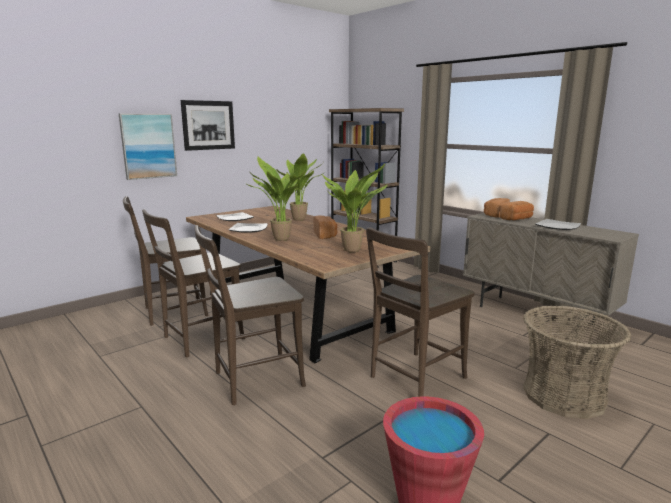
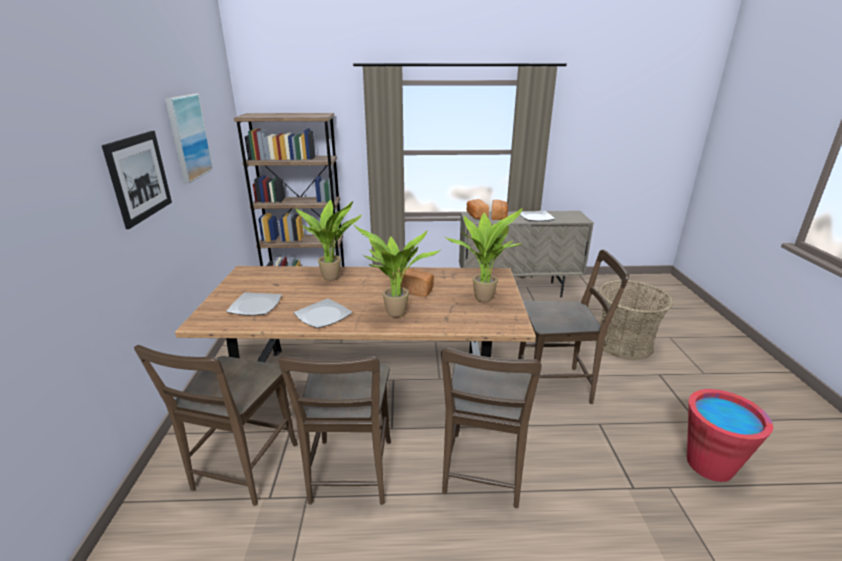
camera: 50 degrees left, 10 degrees up
(148, 146) = (85, 242): picture -> picture (188, 137)
(414, 379) = (557, 385): brown chair -> brown chair turned 90 degrees counterclockwise

